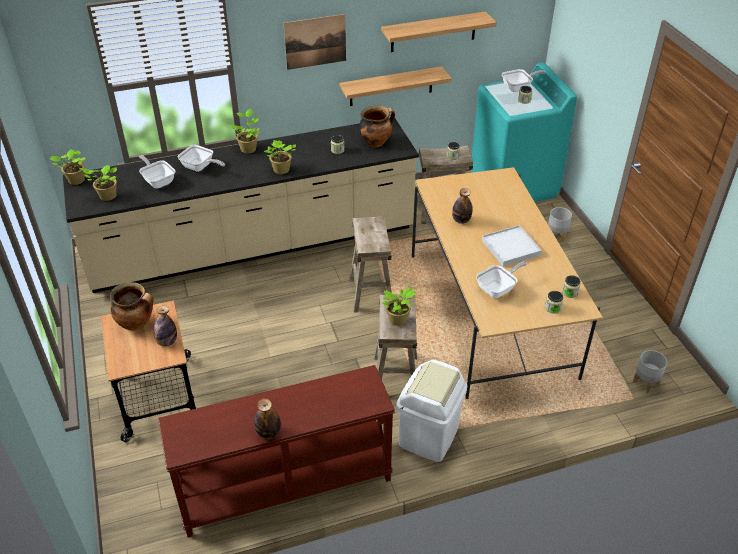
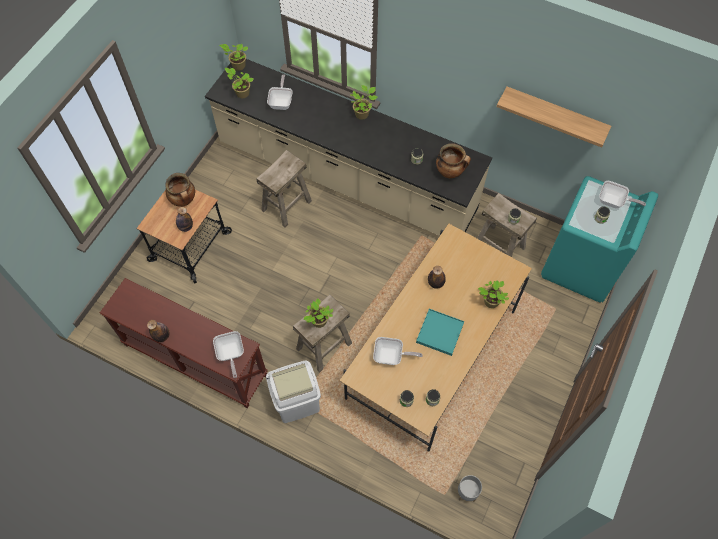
camera: 45 degrees right, 20 degrees up
(200, 168) = (316, 109): frying pan -> frying pan (230, 354)
(281, 170) = (361, 150): potted plant -> potted plant (490, 302)
(315, 41) = (446, 67): picture -> none
(370, 293) = (377, 274): beige stool -> beige stool (286, 205)
(391, 86) = (506, 131): shelf -> none
(511, 248) = (440, 333): white tray -> turquoise tray
(556, 236) = (555, 335): grey planter -> none

